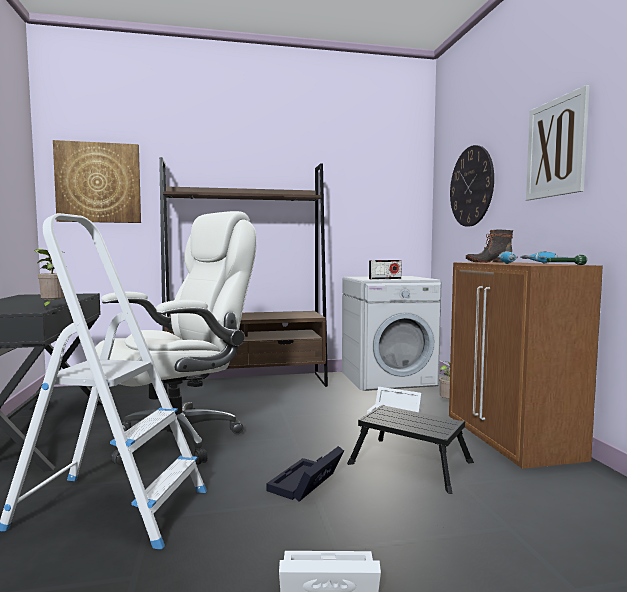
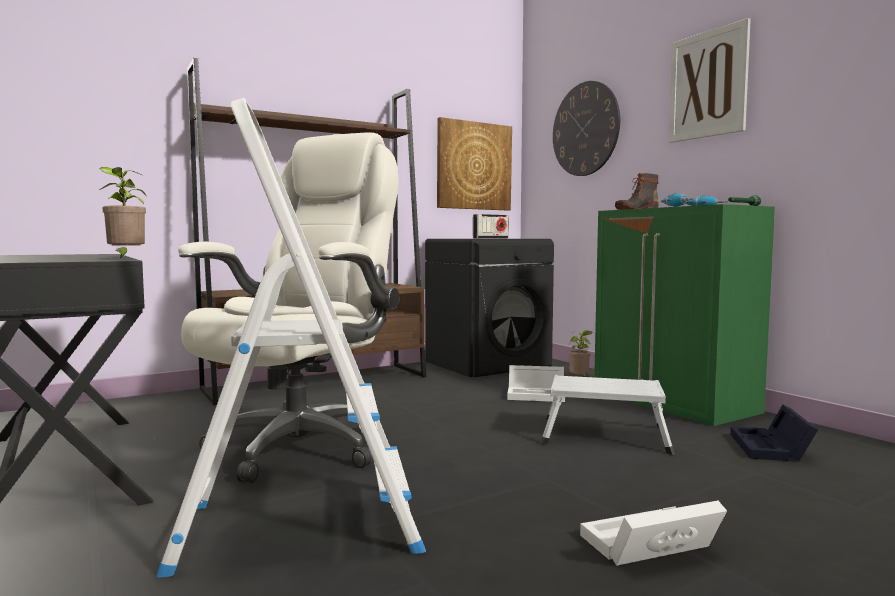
camera: 20 degrees left, 0 degrees up
(98, 183) = (85, 89): picture -> picture (474, 166)
(305, 484) = (518, 468): black storage box -> black storage box (771, 448)
(390, 379) = (491, 364): white washing machine -> black washing machine
(411, 463) = (606, 435): black step ladder -> white step ladder
(511, 436) = (674, 401): brown cabinet -> green cabinet

